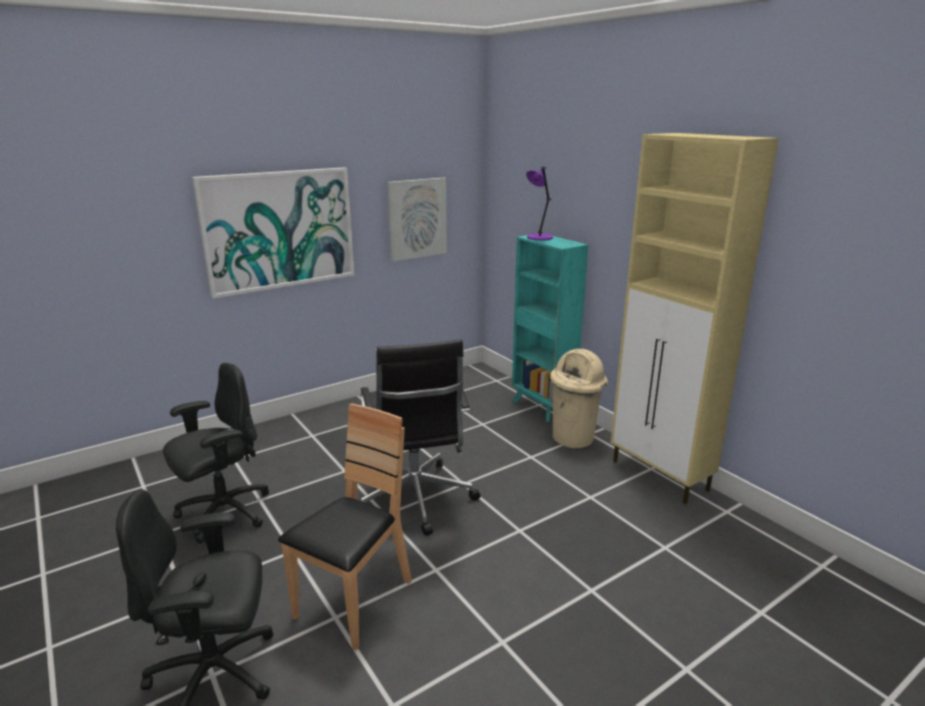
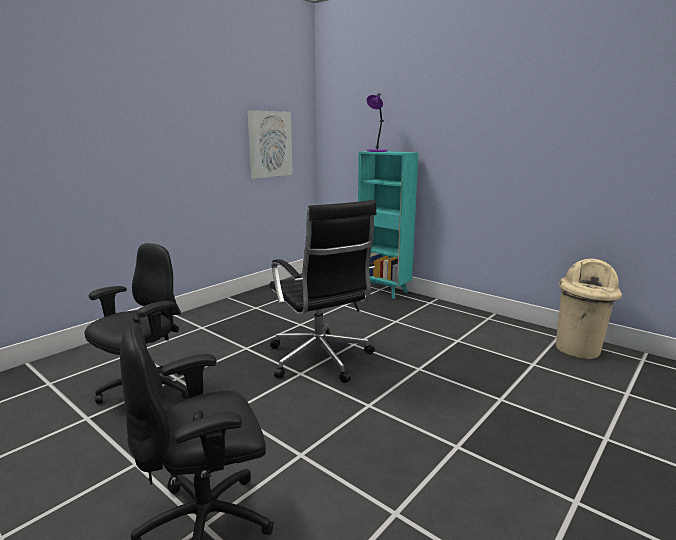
camera: 15 degrees left, 5 degrees down
(279, 230) = (162, 144): picture -> none
(355, 601) = (311, 439): brown chair -> none
(573, 438) = (420, 306): beige trash can -> beige trash can (578, 350)
(660, 476) = (498, 322): beige cabinet -> none

